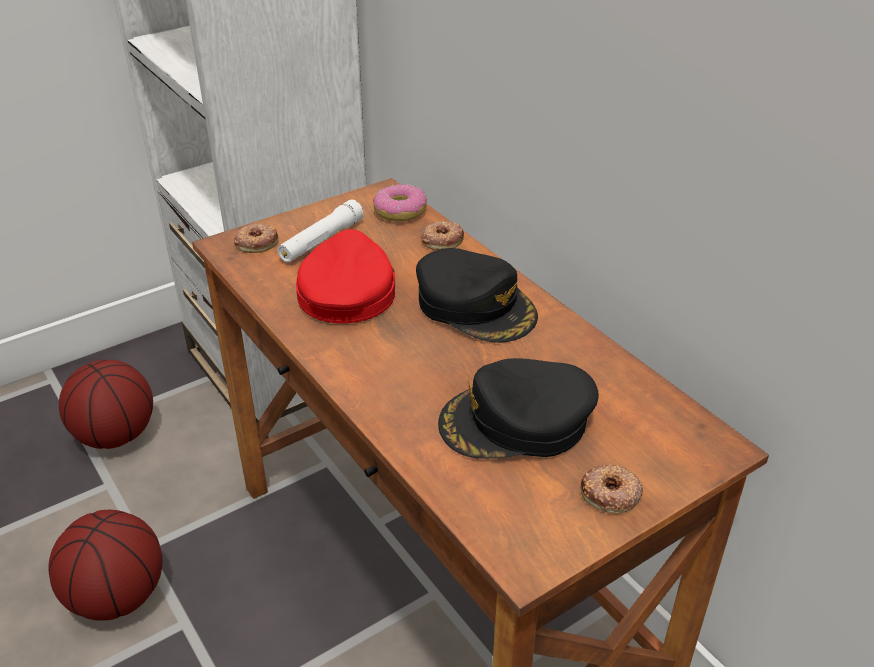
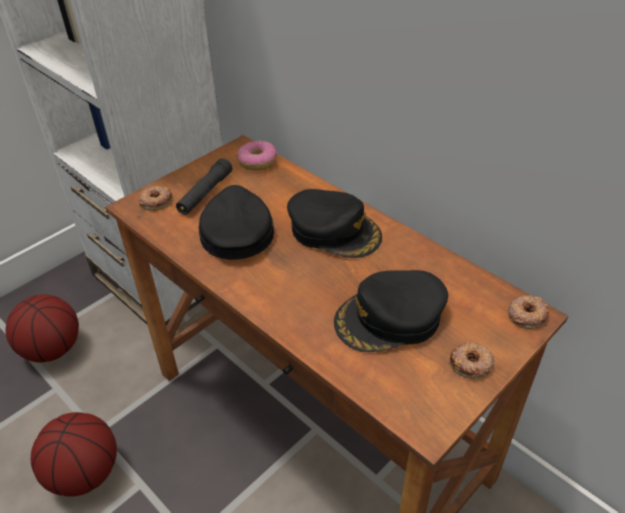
camera: 10 degrees left, 5 degrees up
(321, 241) = (205, 193): white flashlight -> black flashlight
(347, 290) = (236, 231): red cap -> black cap
(442, 240) = (294, 180): donut -> donut (526, 314)

